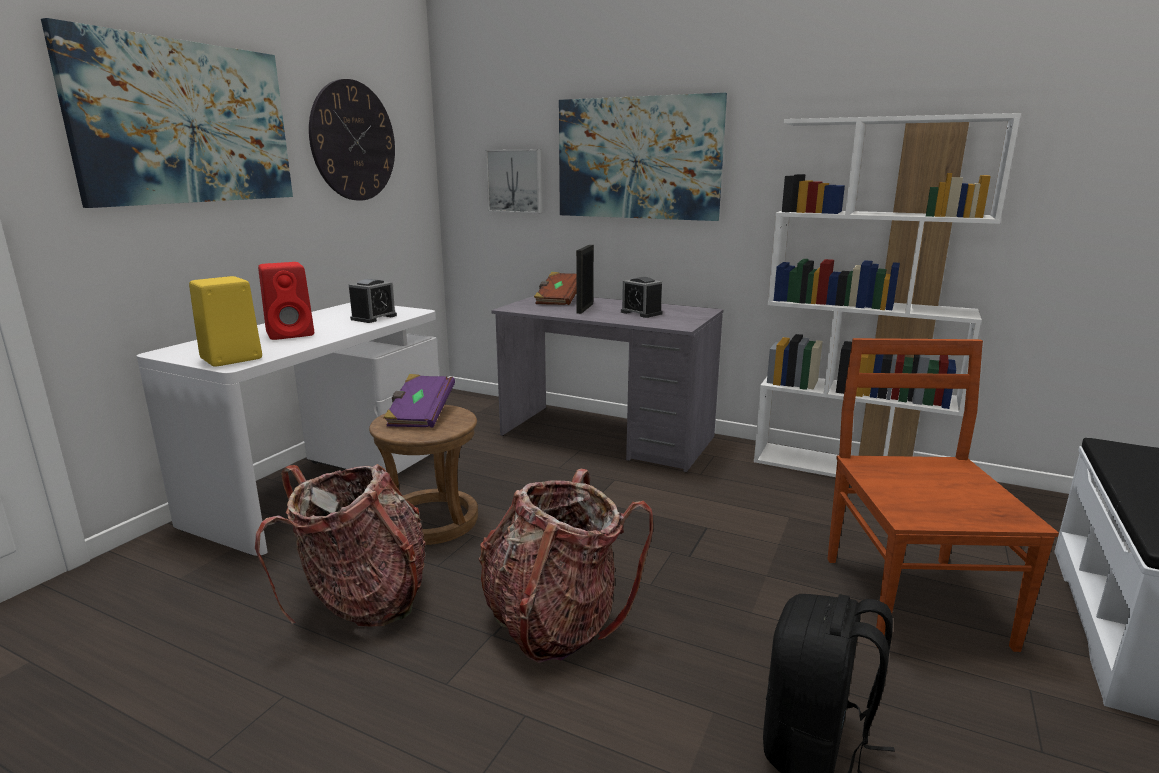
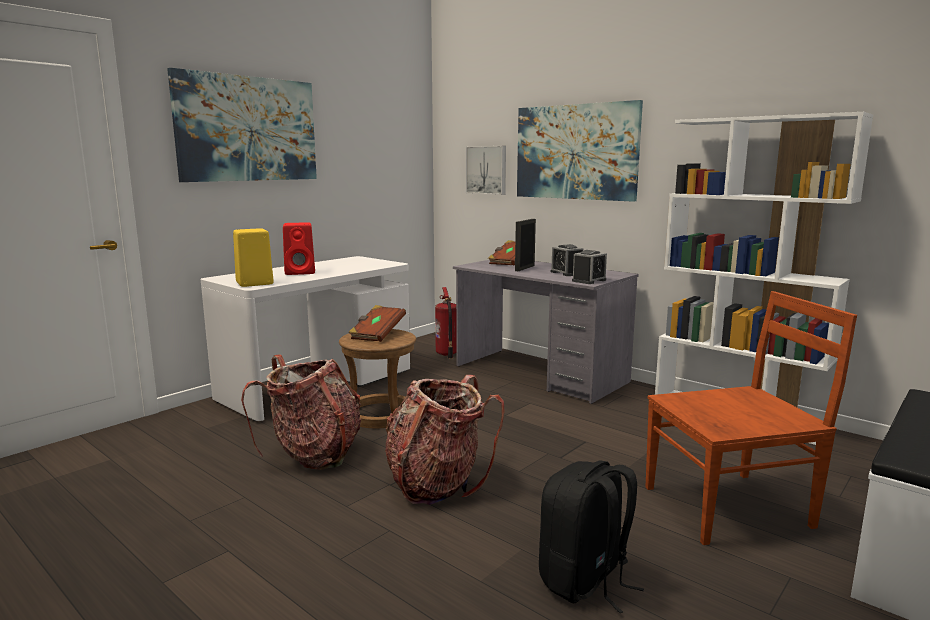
camera: 15 degrees right, 5 degrees down
(353, 141) = (366, 140): wall clock -> none
(374, 317) = (362, 266): alarm clock -> alarm clock (589, 280)
(420, 415) = (377, 334): purple book -> brown book
(480, 419) = (446, 354): none -> fire extinguisher
(912, 597) = (730, 506): brown chair -> brown chair turned 60 degrees clockwise

